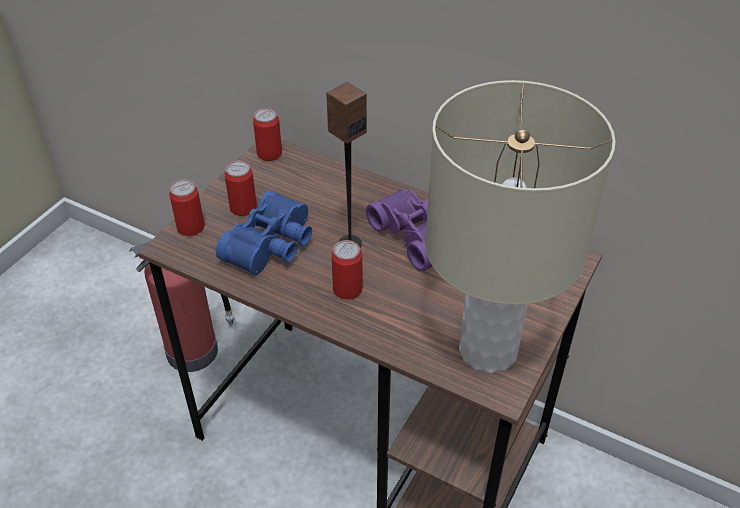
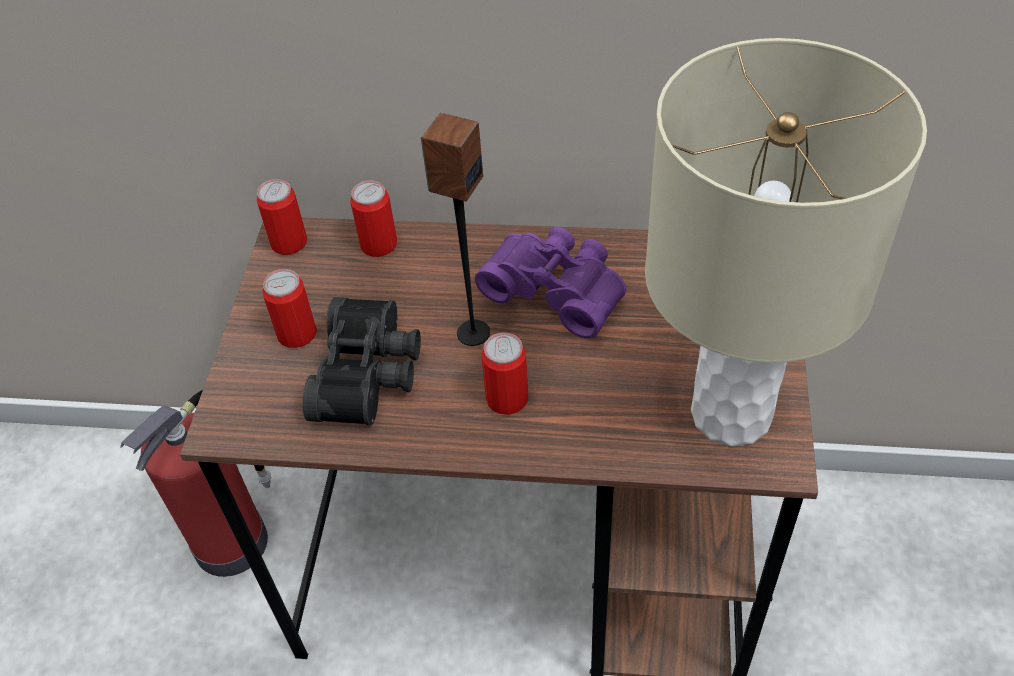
camera: 20 degrees left, 5 degrees up
(190, 227) = (237, 389): can -> can (378, 245)
(273, 246) = (371, 374): blue binoculars -> black binoculars

